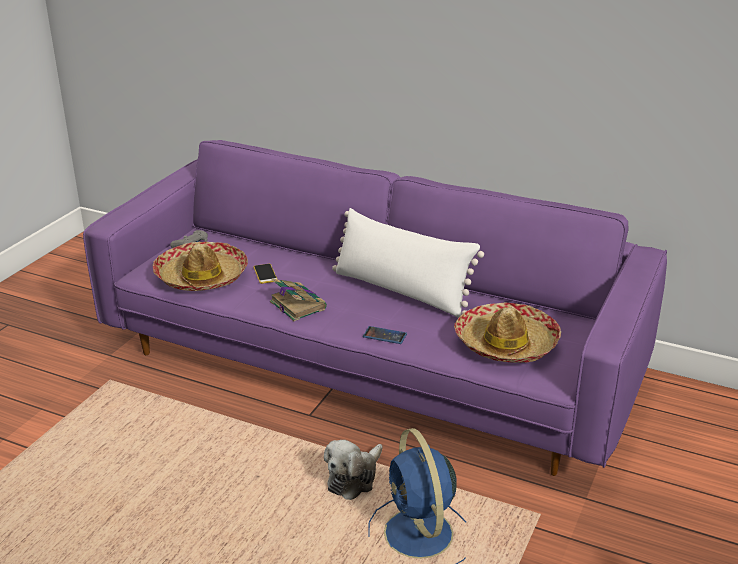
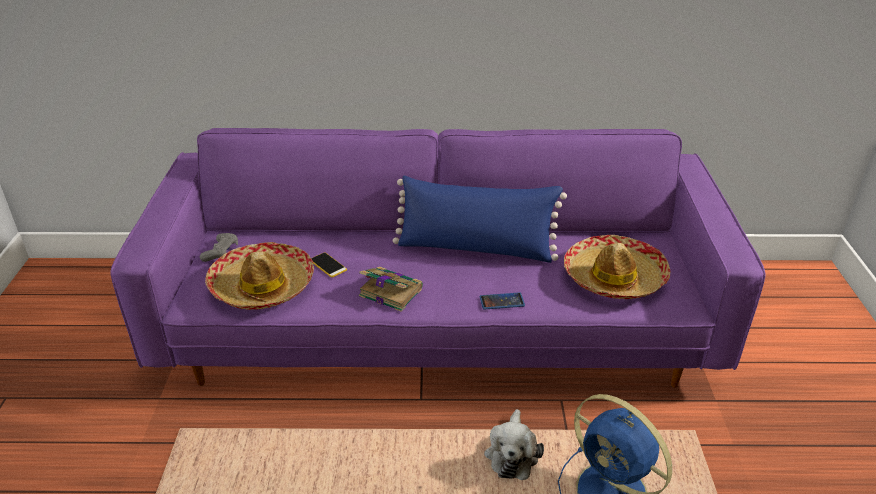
camera: 25 degrees left, 5 degrees up
(401, 291) = (475, 249): white pillow -> blue pillow

